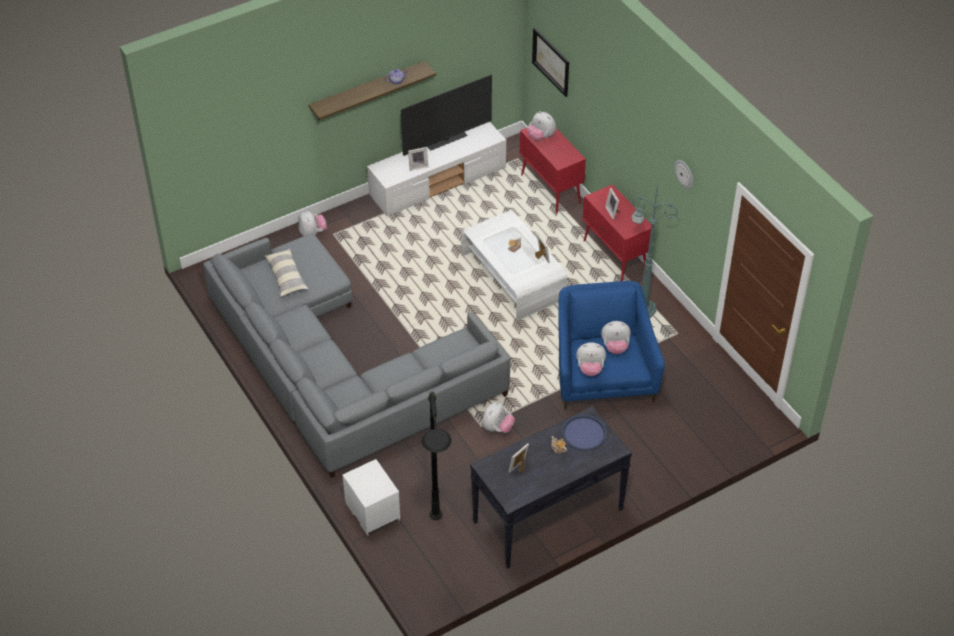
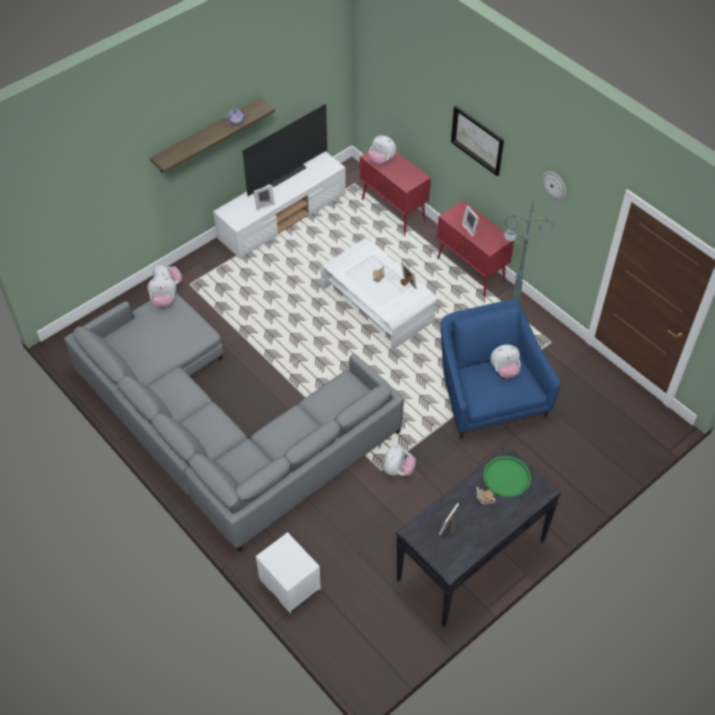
camera: 10 degrees left, 5 degrees up
(286, 277) = (153, 340): pillow -> none
(438, 549) = (367, 616): black floor lamp -> none
(551, 61) = (385, 84): picture -> picture (477, 140)
(584, 433) = (506, 477): blue tray -> green tray
(590, 369) = (485, 397): plush toy -> plush toy (164, 301)

